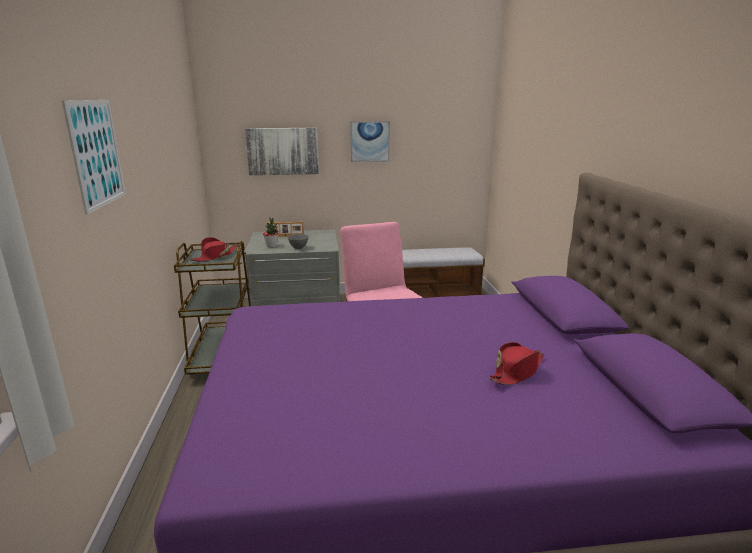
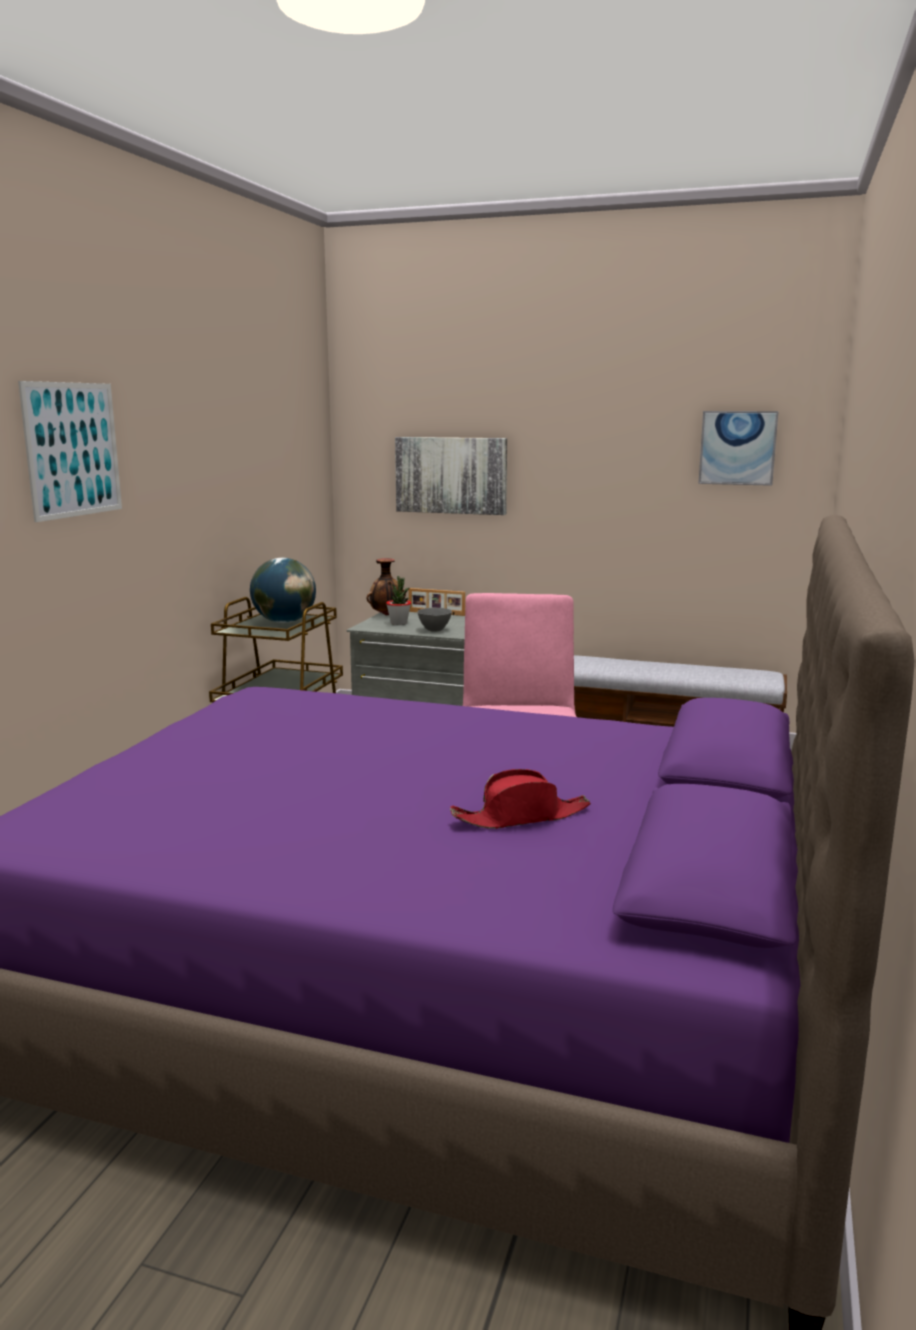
camera: 25 degrees right, 5 degrees down
(215, 256) = (284, 622): red hat -> globe
(257, 241) = (387, 615): none -> vase
(369, 141) = (594, 463): picture -> picture (737, 448)

